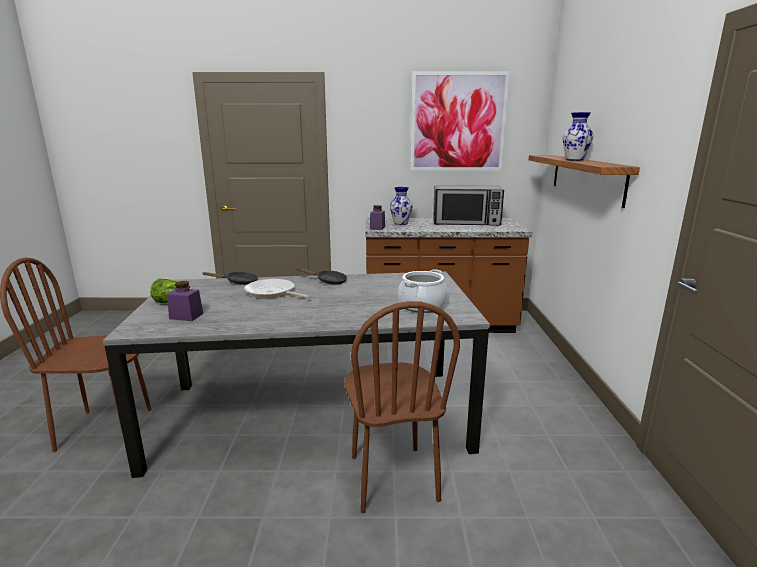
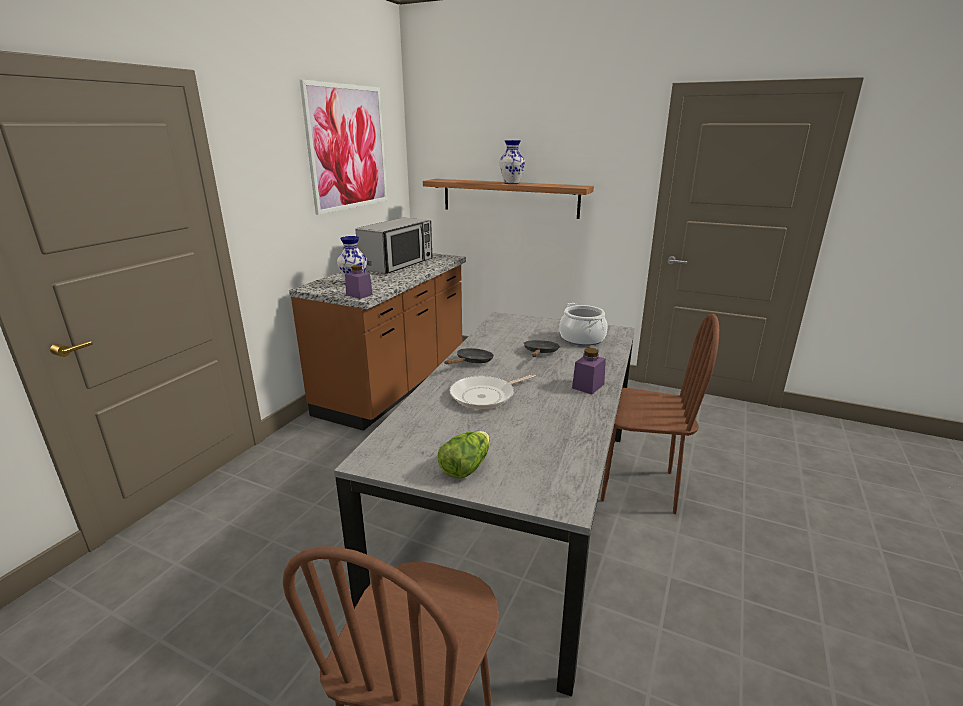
camera: 65 degrees left, 5 degrees up
(186, 316) = (533, 458): purple jar -> purple jar (588, 386)
(238, 282) = (419, 412): black frying pan -> black frying pan (540, 353)

